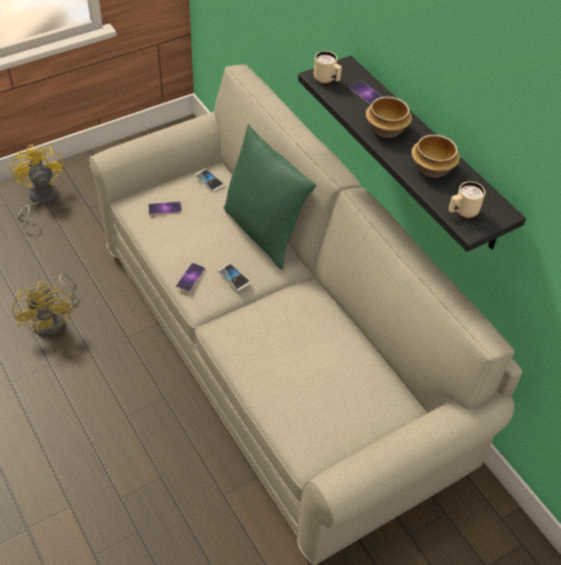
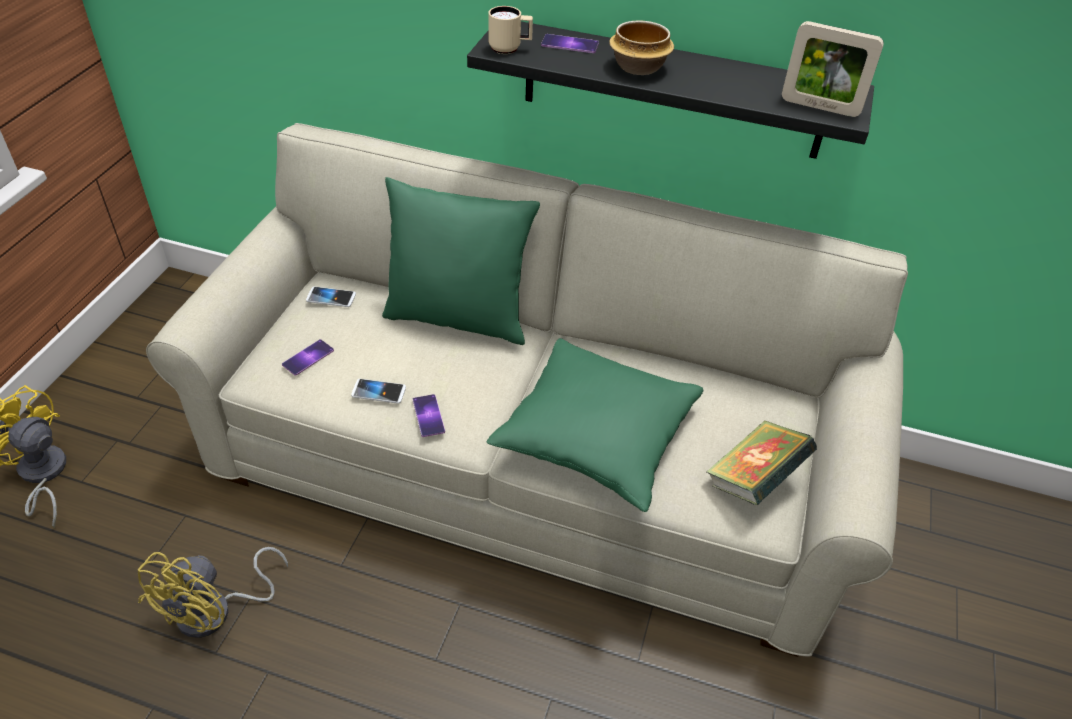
camera: 40 degrees left, 5 degrees down
(54, 320) = (216, 612): yellow fan -> yellow fan turned 75 degrees clockwise
(234, 277) = (479, 385): phone -> phone (378, 392)
(264, 345) = (596, 436): none -> green pillow
(324, 428) = (754, 480): none -> book
(431, 168) = (733, 82): bowl -> none
(462, 212) = (820, 107): beige mug -> picture frame

